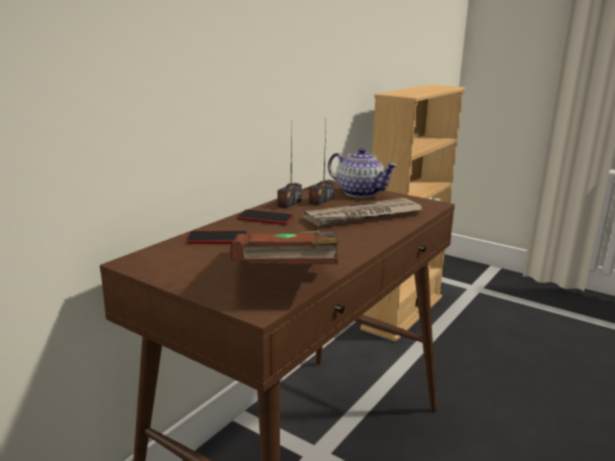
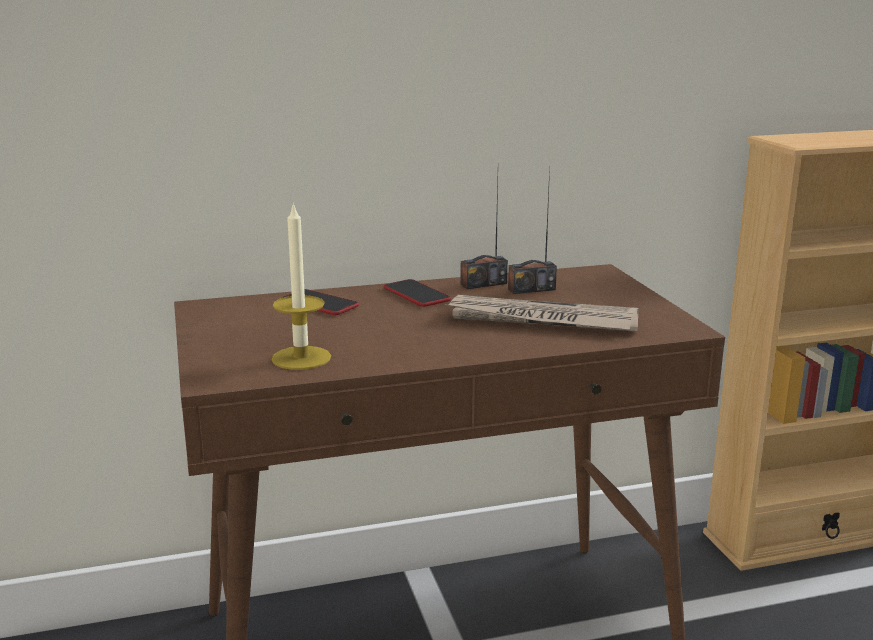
camera: 40 degrees right, 0 degrees up
(284, 275) = (301, 358): brown book -> candle
(359, 193) = (610, 290): teapot -> none

